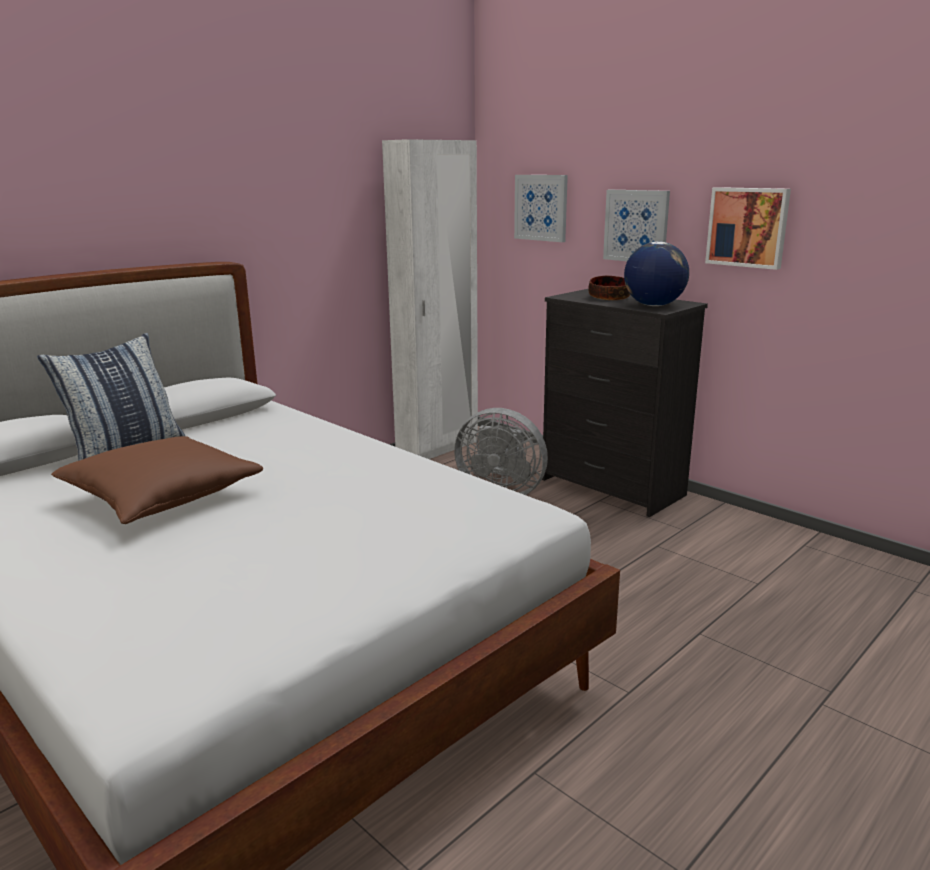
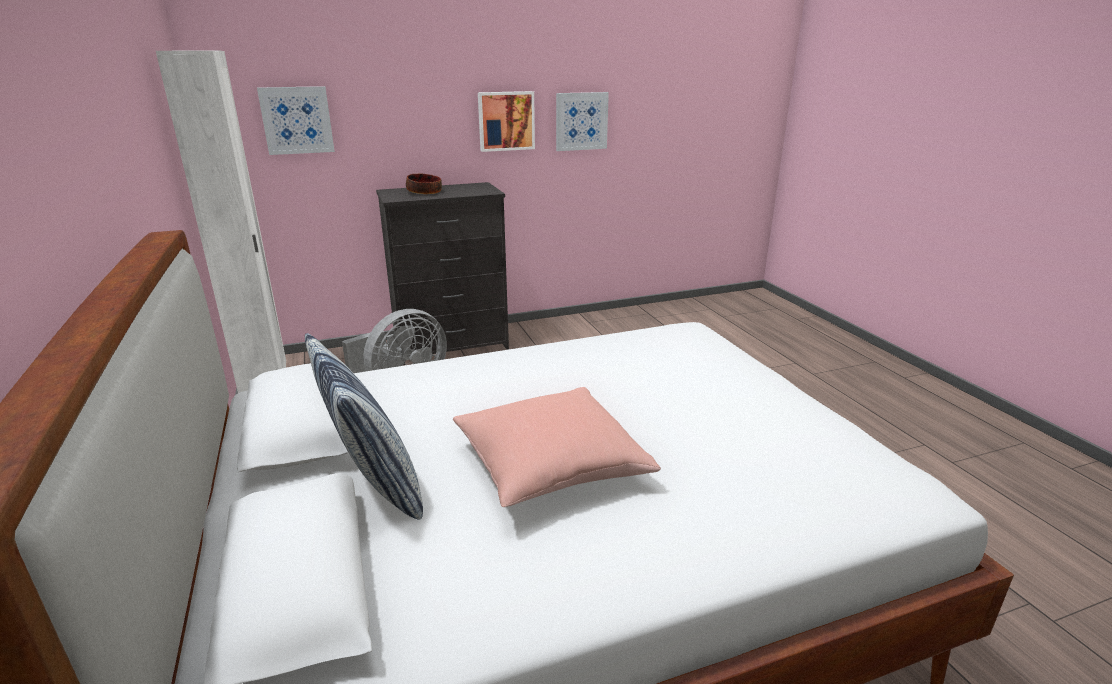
camera: 65 degrees left, 5 degrees up
(162, 497) = (550, 465): brown pillow -> pink pillow
(636, 226) = (410, 129): picture -> picture (581, 121)
(653, 305) = (472, 190): globe -> none

